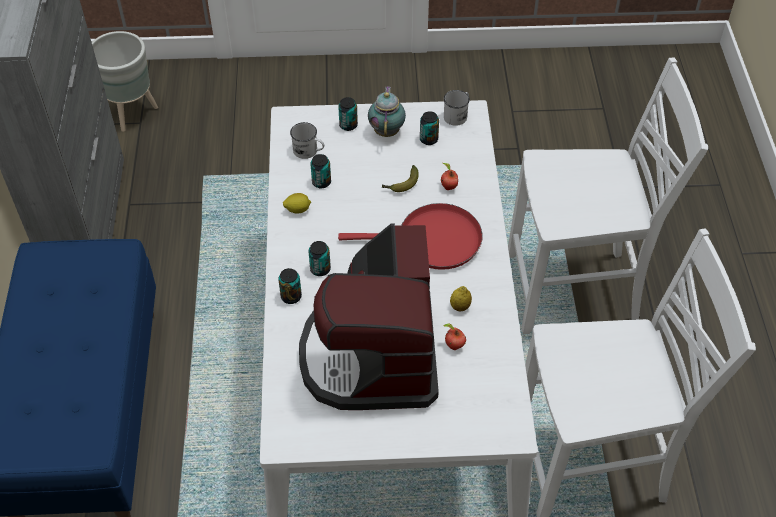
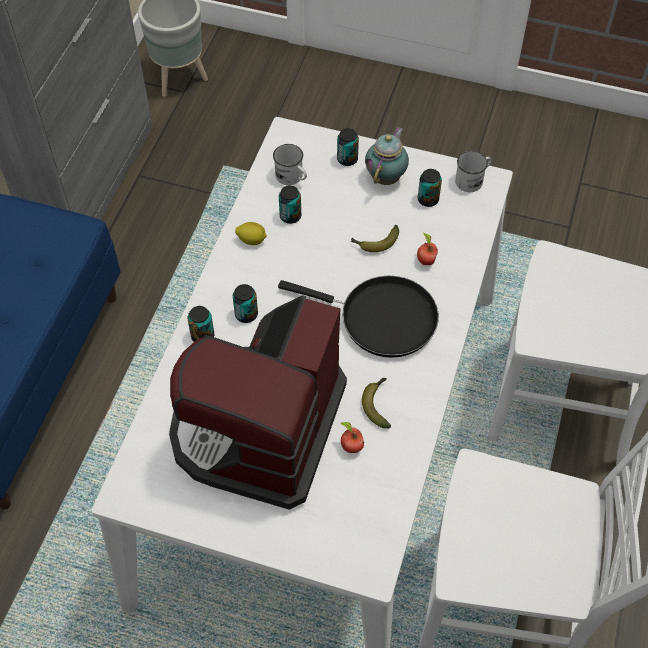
camera: 20 degrees right, 5 degrees up
(433, 241) = (381, 318): red frying pan -> black frying pan
(460, 307) = (377, 404): lemon -> banana

